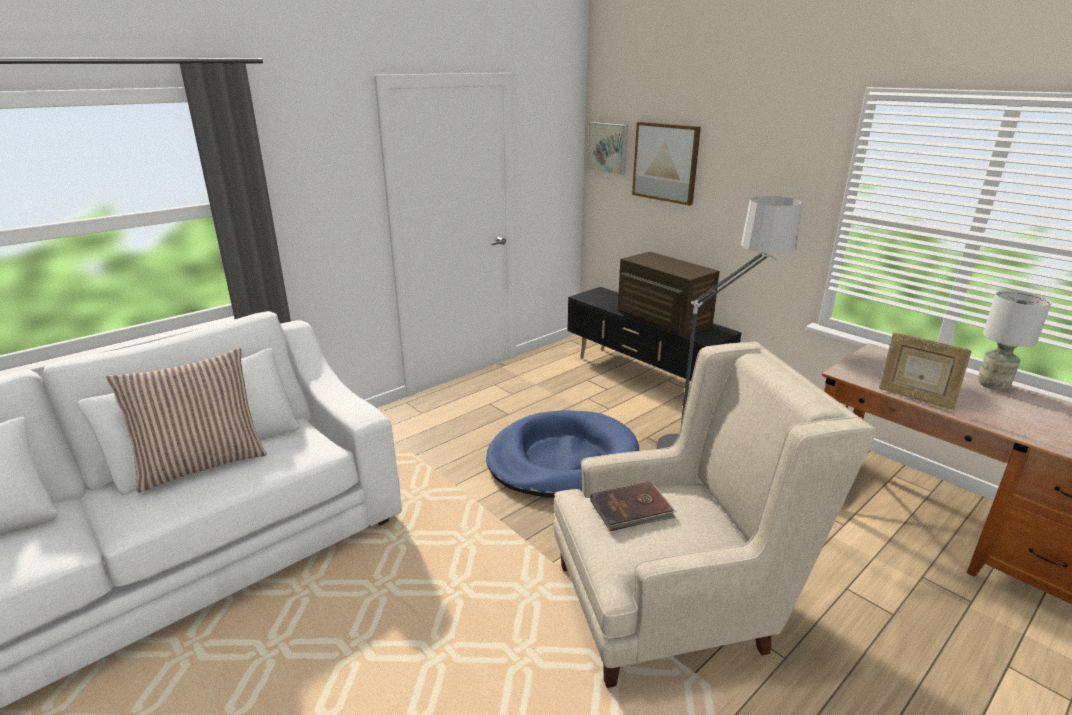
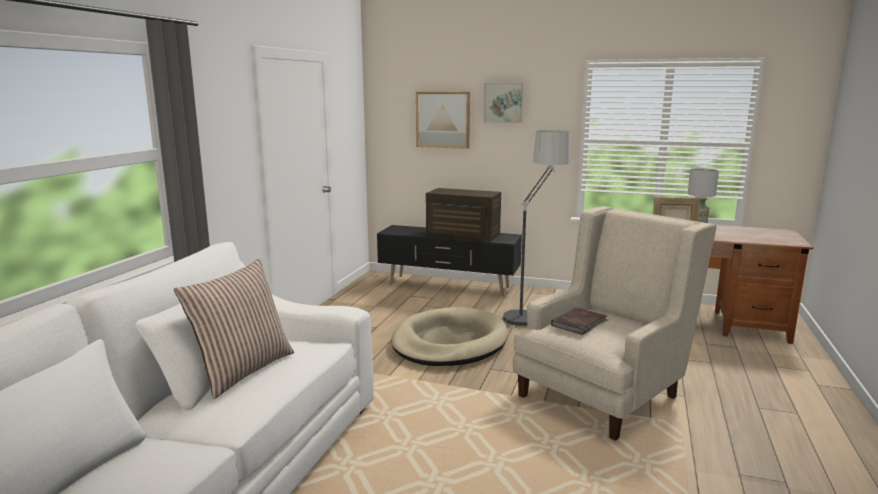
camera: 30 degrees left, 10 degrees down
(562, 459) = (449, 342): blue dog bed -> beige dog bed
(609, 148) = (389, 113): picture -> picture (504, 102)

